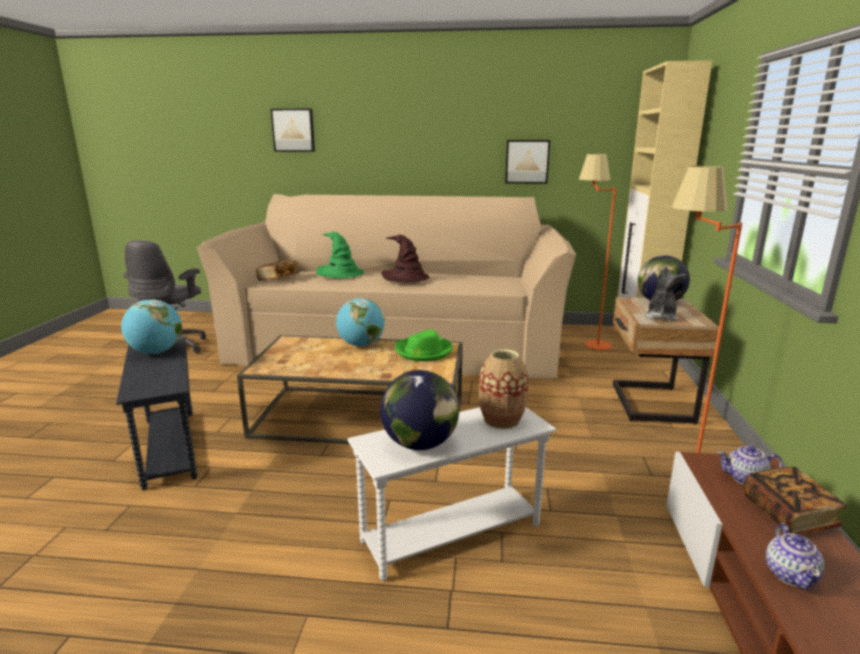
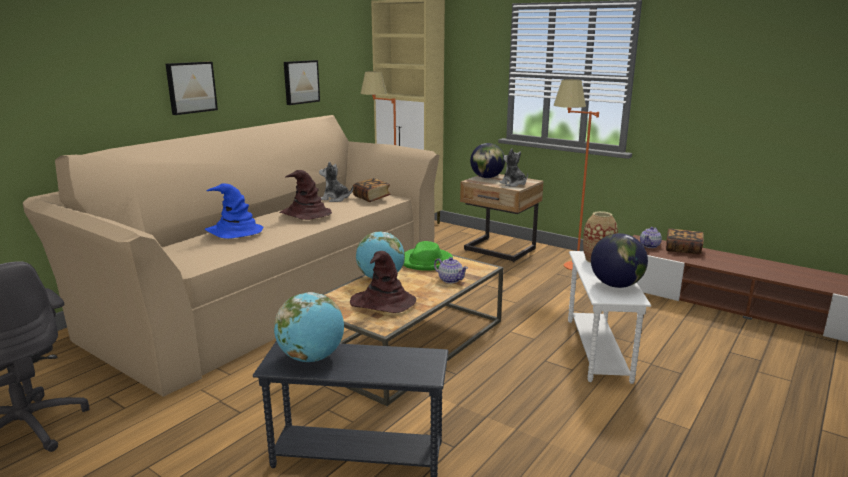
camera: 60 degrees left, 0 degrees up
(278, 279) = (189, 258): book -> book (371, 198)
(293, 130) = (45, 61): picture -> picture (190, 87)
(308, 357) = (382, 303): none -> brown hat
(340, 274) = (234, 231): green hat -> blue hat
(470, 277) = (335, 199): none -> plush toy
(790, 574) = (724, 264): teapot -> teapot (450, 280)

